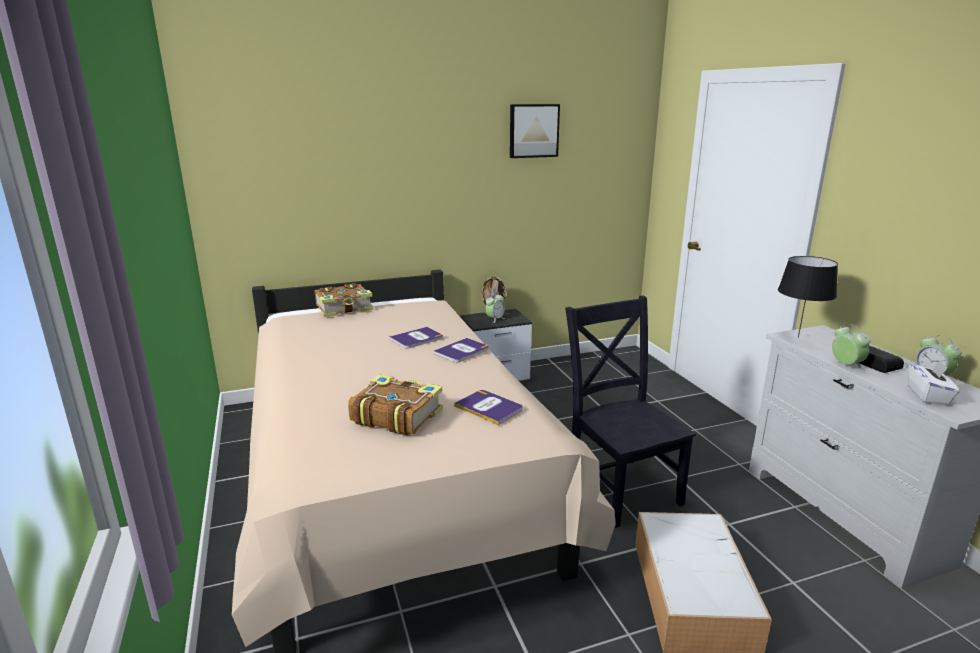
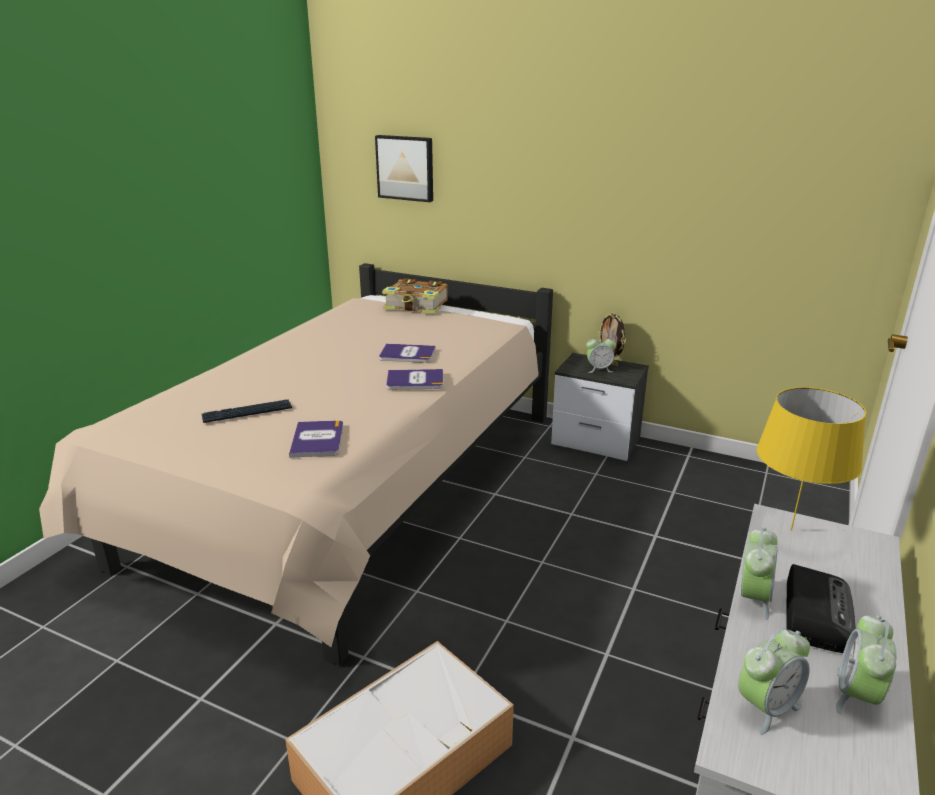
camera: 45 degrees right, 5 degrees up
(396, 415) = (247, 412): book -> keyboard
(533, 131) = (703, 119): picture -> picture (406, 168)
(620, 487) = (523, 620): black chair -> none
(798, 337) = (791, 531): black table lamp -> yellow table lamp
(928, 396) = (766, 707): white tissue box -> alarm clock

